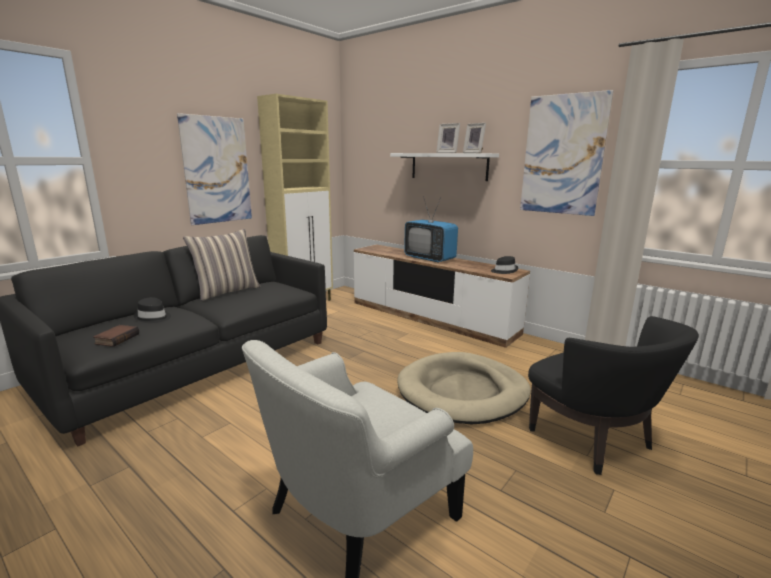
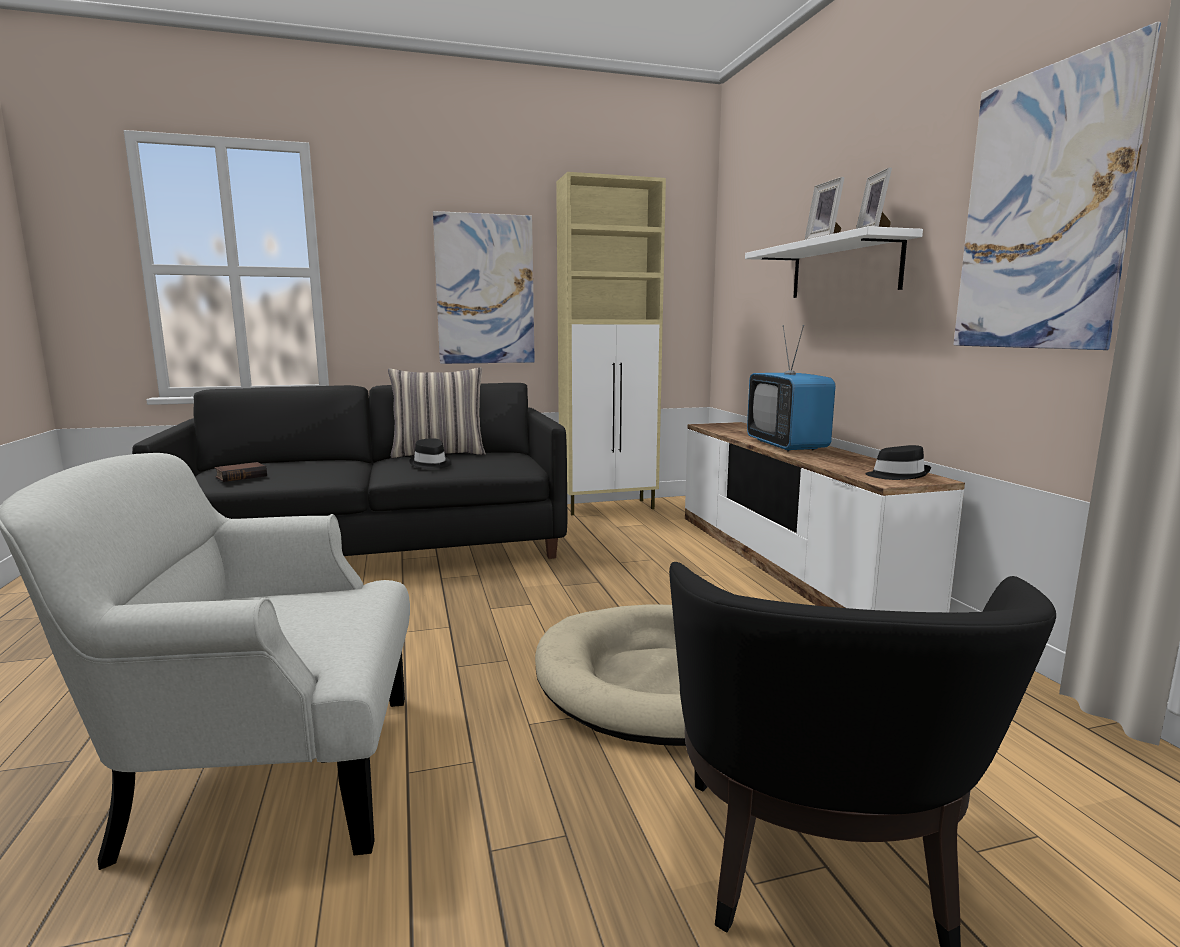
camera: 35 degrees right, 5 degrees down
(153, 317) = (313, 465): black hat -> black hat (431, 464)

